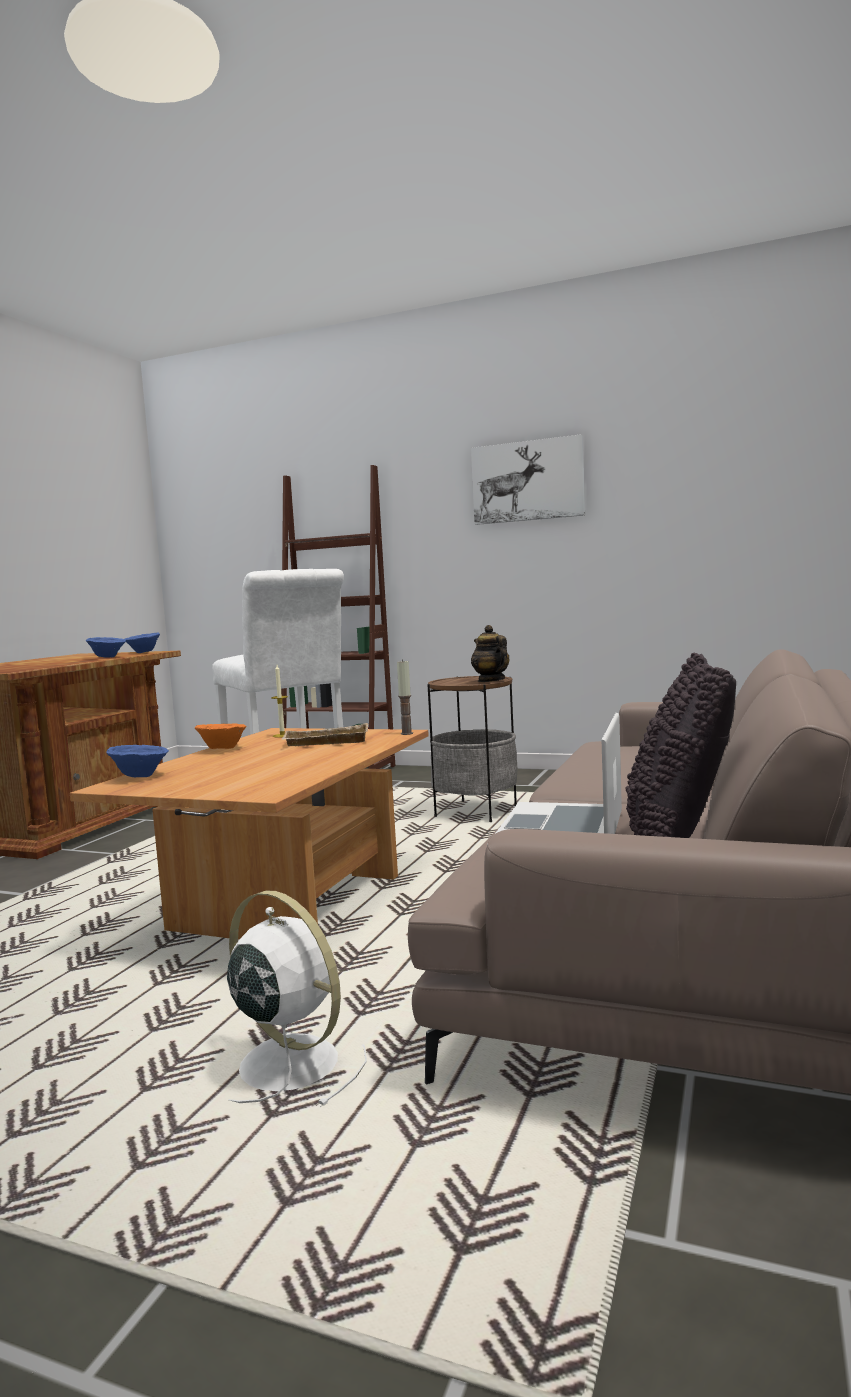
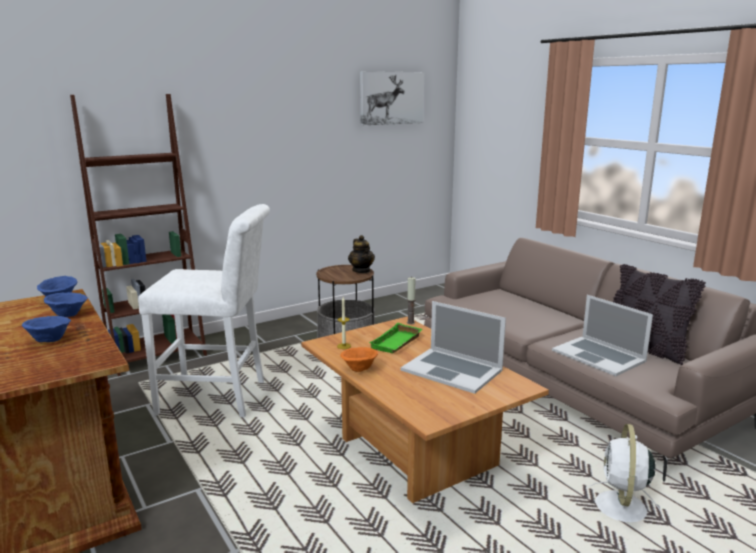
camera: 55 degrees left, 10 degrees up
(139, 777) = (411, 407): blue bowl -> blue bowl (49, 341)
(274, 767) = (452, 370): none -> laptop
(285, 1063) = (621, 508): white fan -> white fan turned 60 degrees counterclockwise
(325, 742) = (397, 343): beige tray -> green tray
(491, 680) = (361, 271): teapot -> teapot turned 120 degrees counterclockwise
(528, 481) = (288, 116): picture -> picture (391, 98)

